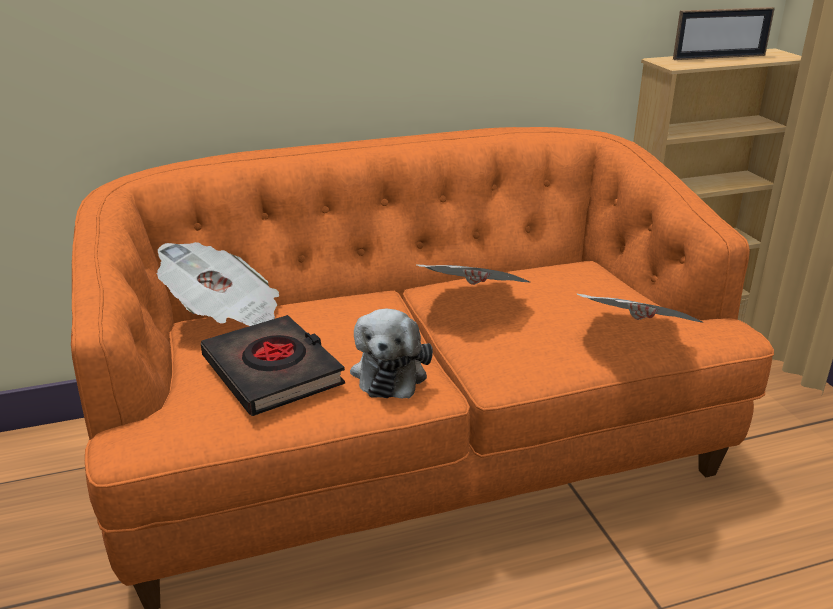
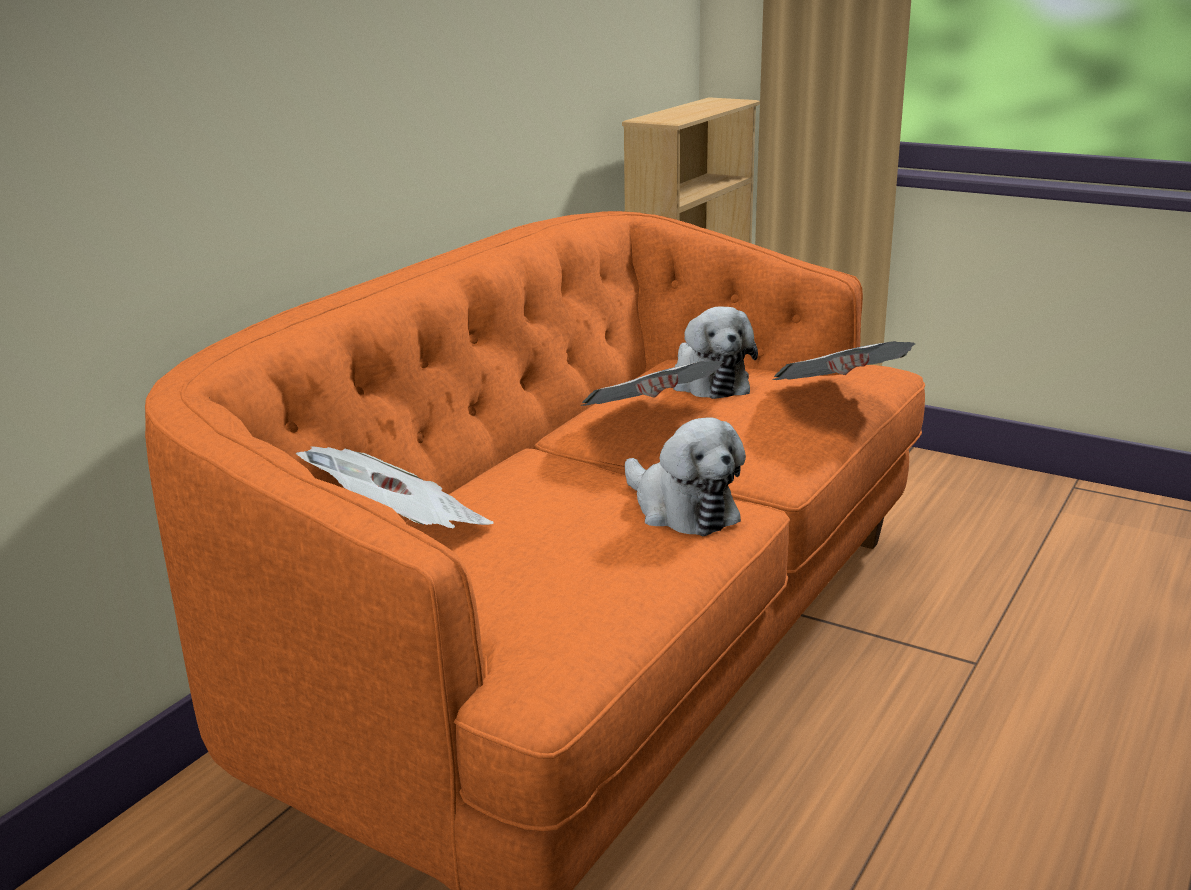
camera: 40 degrees left, 5 degrees down
(273, 372) = (576, 554): black book -> none
(565, 288) = (708, 383): none -> plush toy
(719, 57) = (688, 109): picture frame -> none

